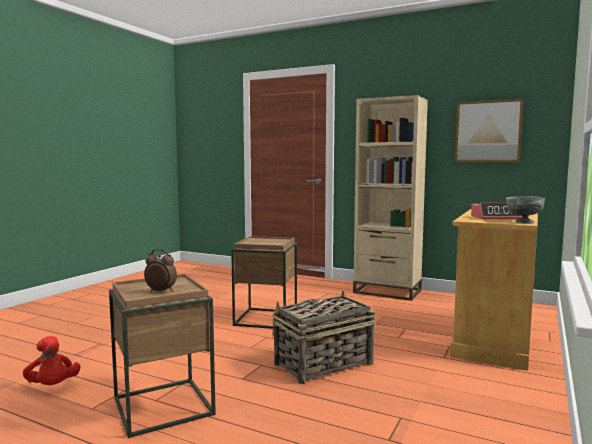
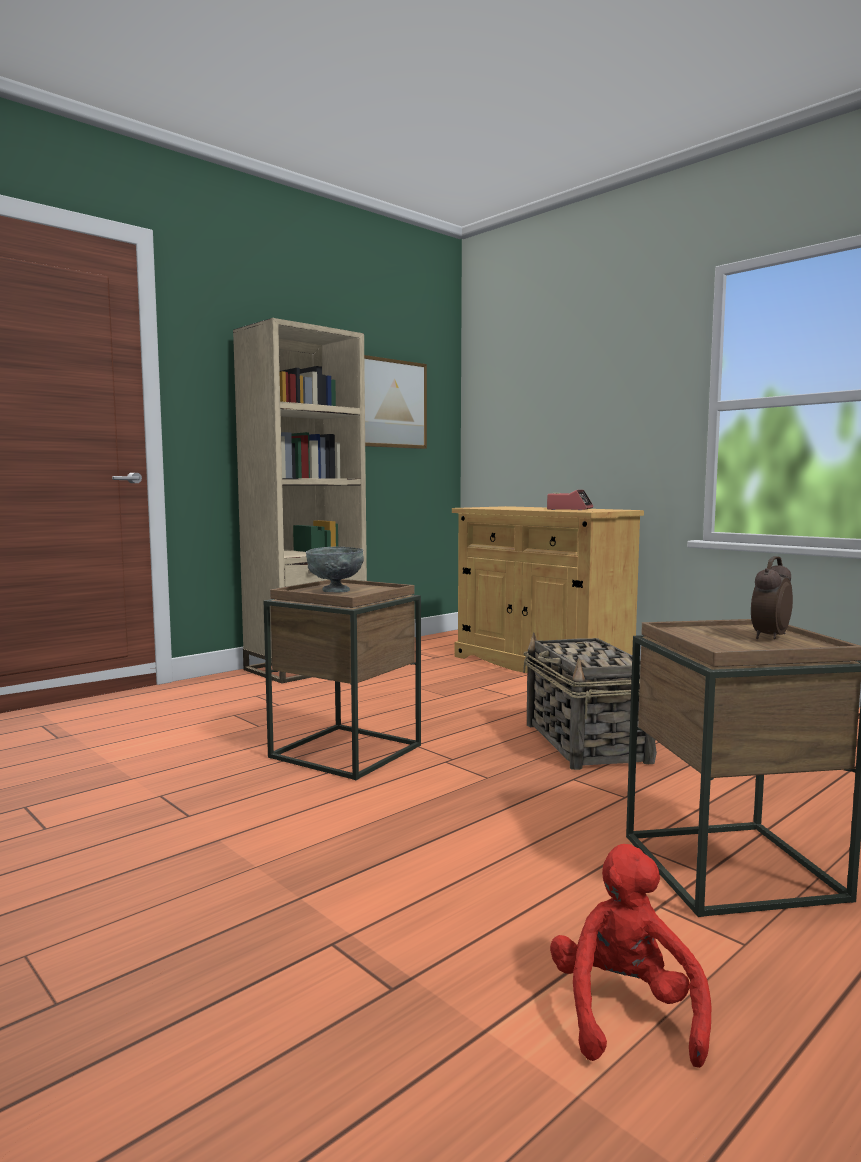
camera: 70 degrees left, 0 degrees up
(52, 387) = (624, 1012): red plush toy -> red plush toy turned 75 degrees counterclockwise
(523, 222) = (618, 509): grey bowl -> grey bowl (335, 591)

